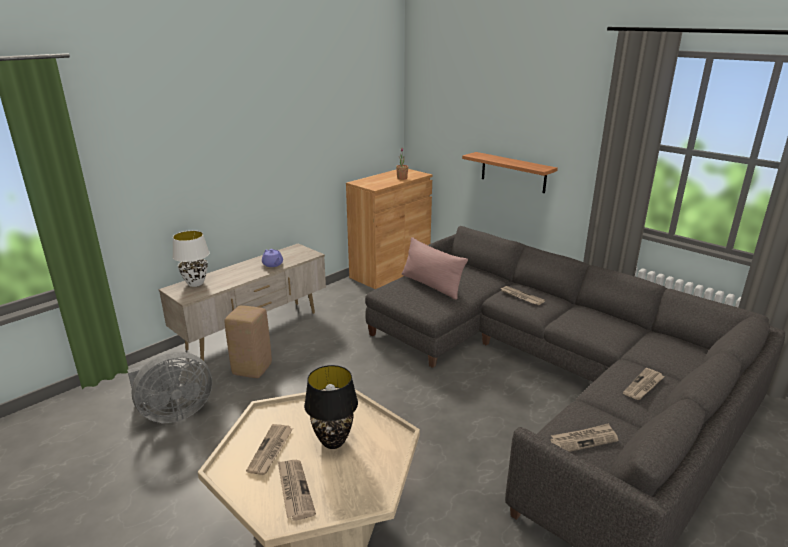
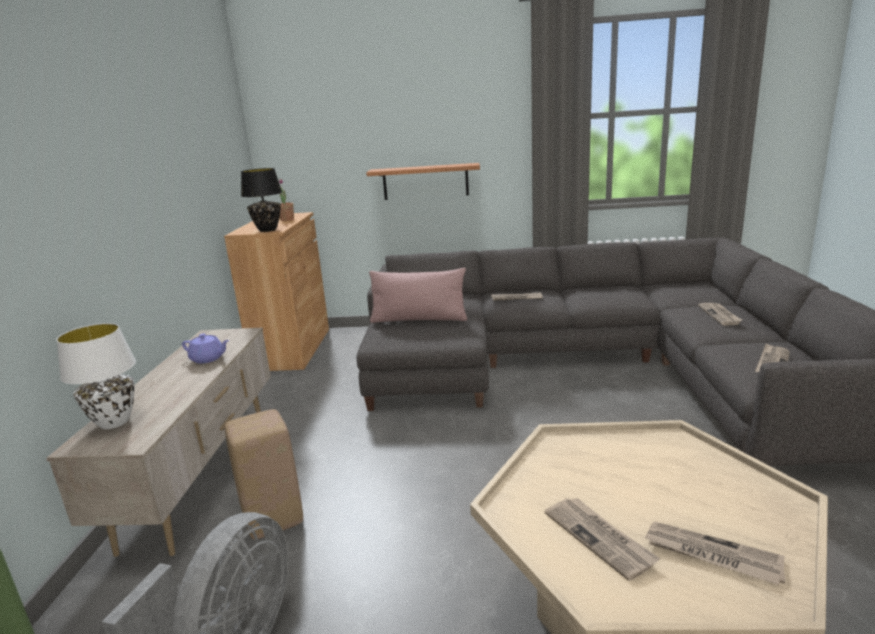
camera: 40 degrees left, 5 degrees down
(332, 441) = (635, 483): black table lamp -> black table lamp (267, 230)

